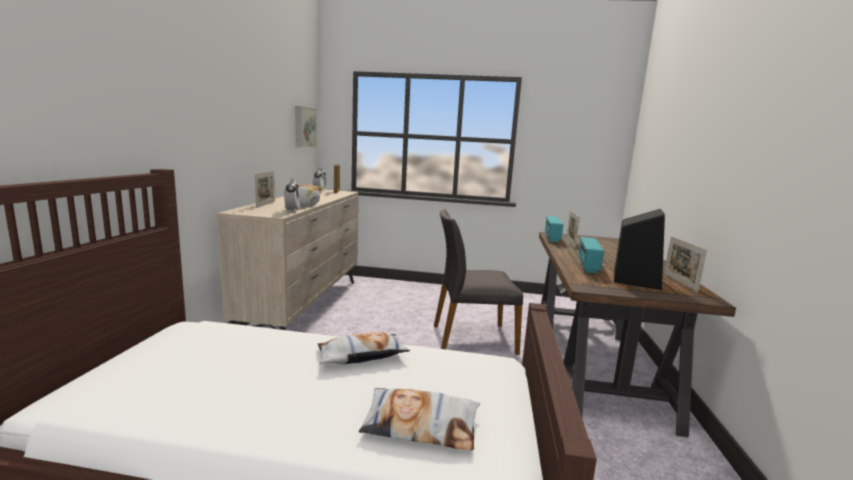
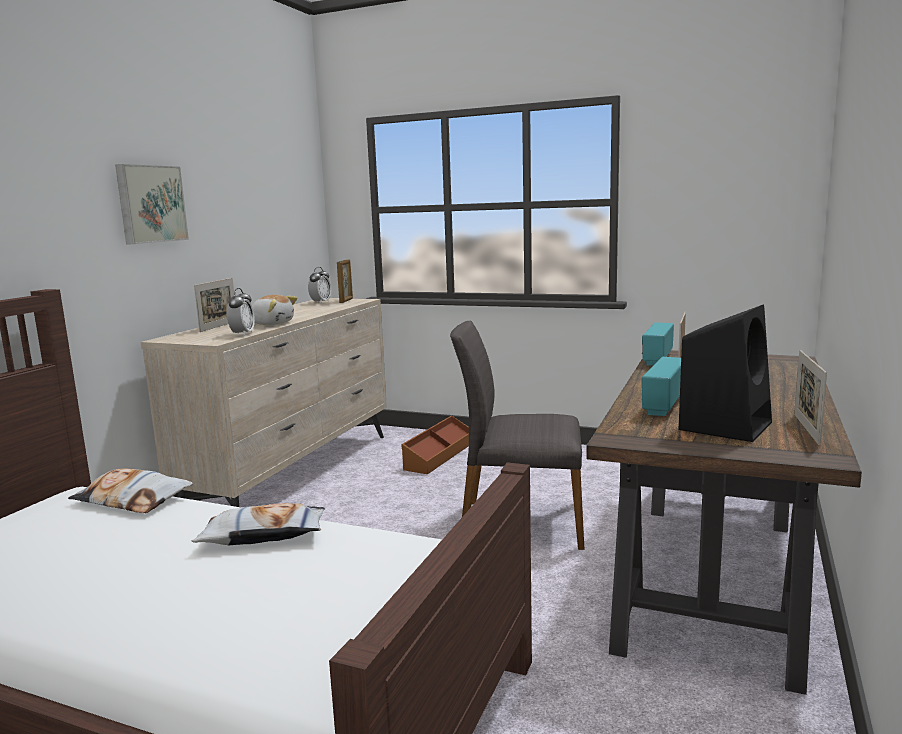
camera: 15 degrees right, 0 degrees up
(304, 127) = (296, 209): picture -> picture (150, 204)
(397, 295) = (439, 455): none -> brown storage box
(421, 425) = (271, 627): pillow -> pillow (133, 499)

